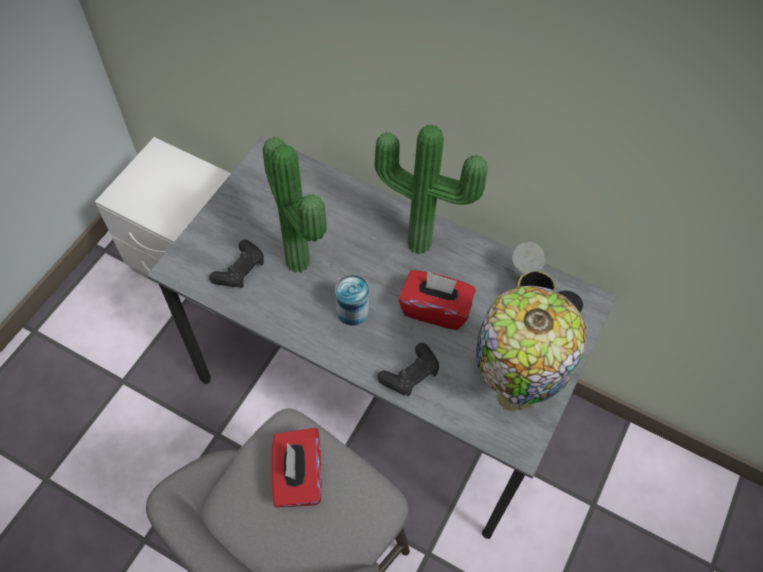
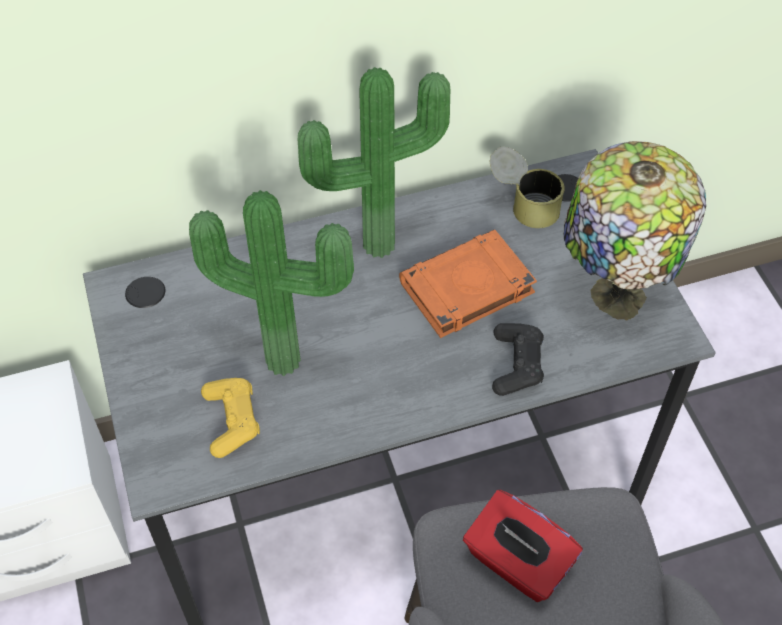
camera: 45 degrees left, 5 degrees down
(240, 270) = (232, 421): black game controller -> yellow game controller
(352, 311) = (394, 358): can -> none
(435, 309) = (466, 289): red tissue box -> orange book

